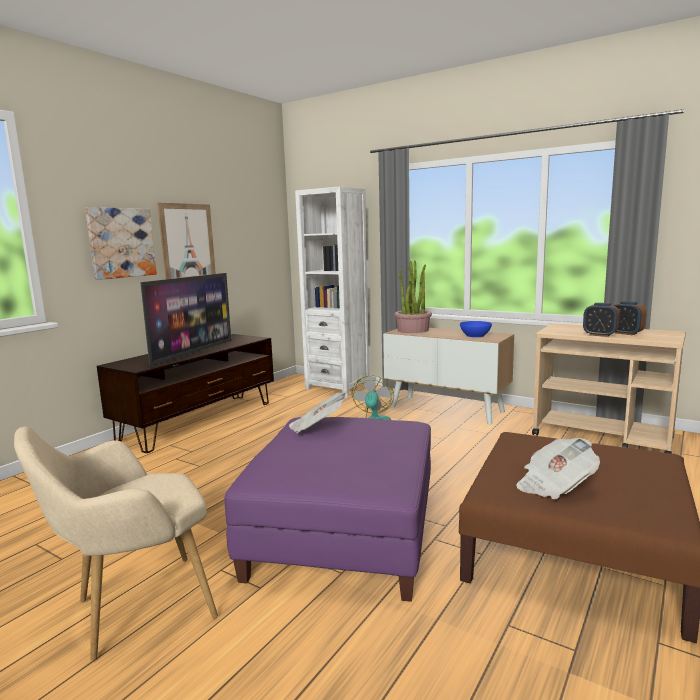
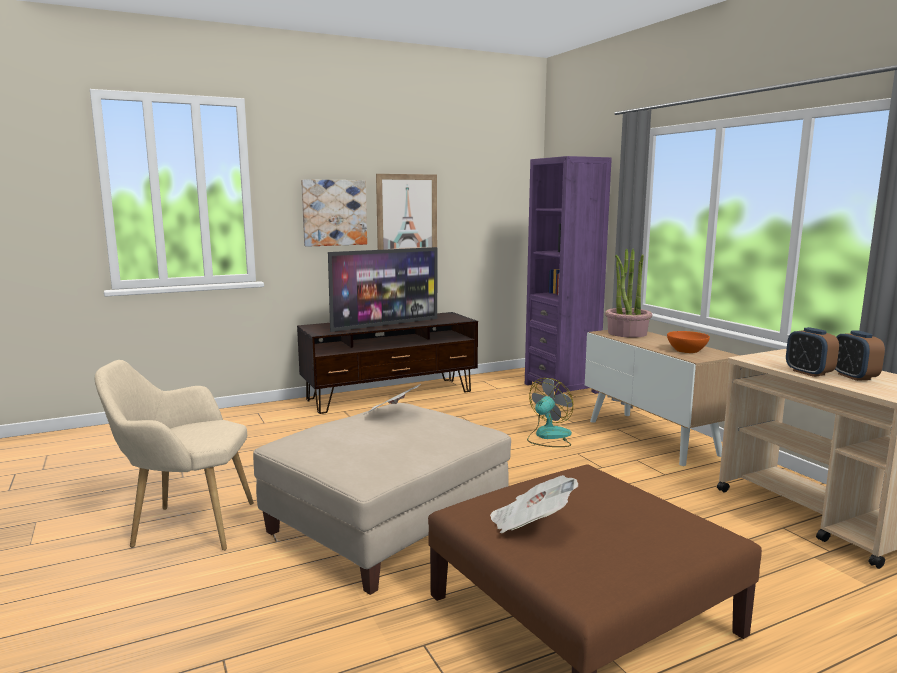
camera: 30 degrees right, 0 degrees up
(337, 387) = (561, 388): white bookcase -> purple bookcase
(343, 534) = (386, 524): purple ottoman -> beige ottoman
(475, 335) = (686, 350): blue bowl -> orange bowl

